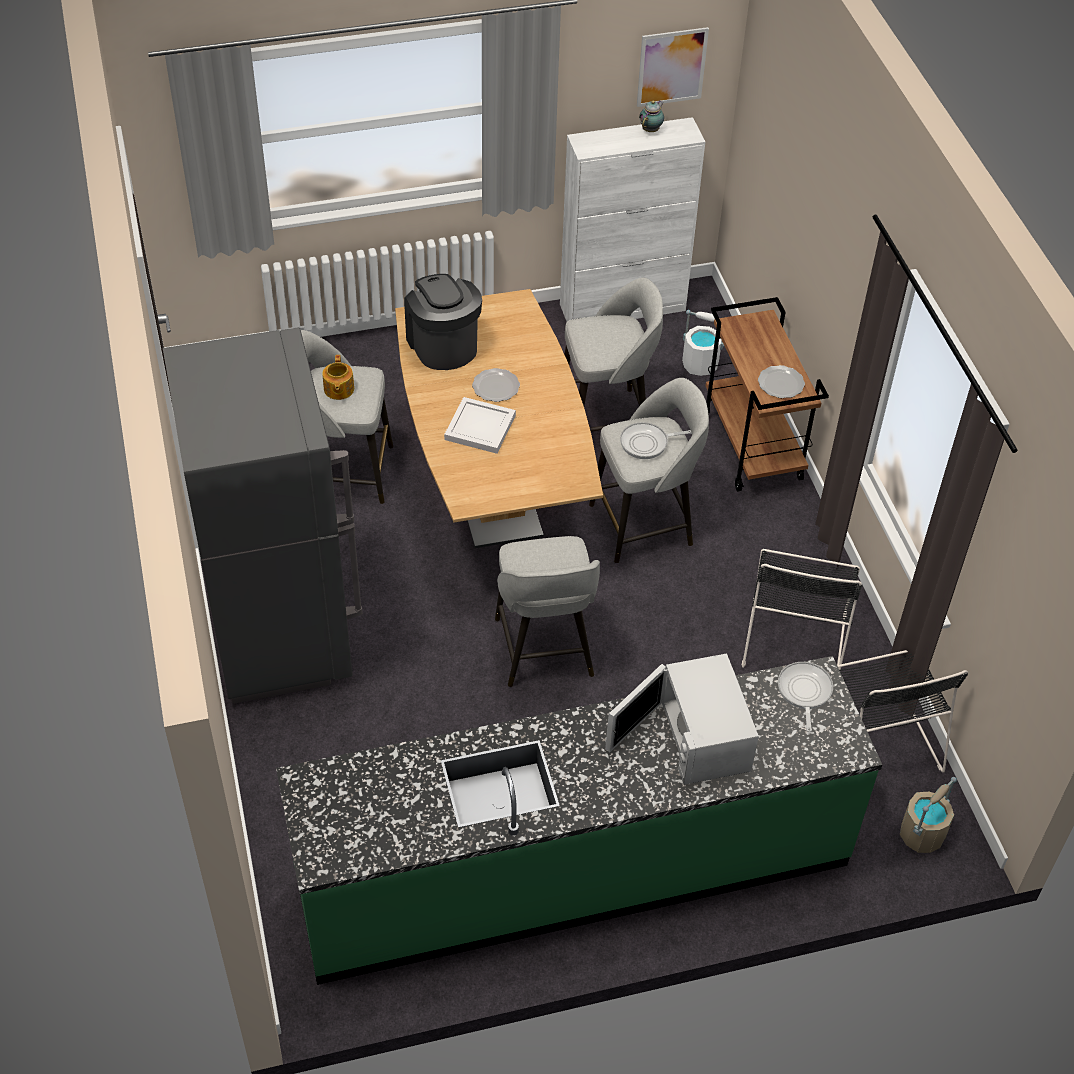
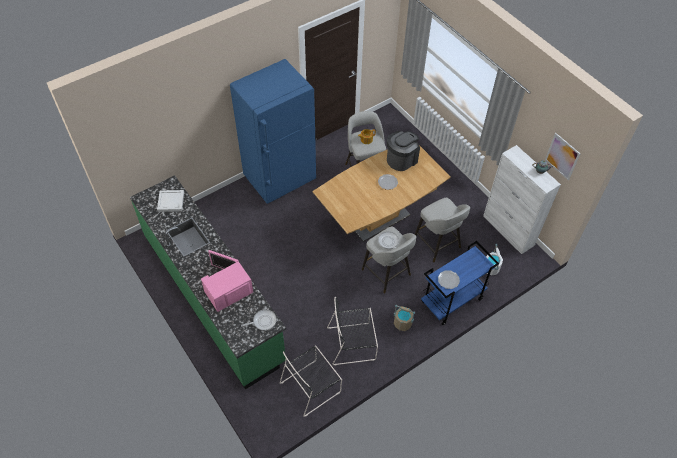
camera: 70 degrees right, 5 degrees up
(280, 635) = (280, 180): grey fridge -> blue fridge
(480, 428) = (362, 184): white tray -> white tray (170, 202)
(544, 650) = (307, 259): grey stool -> none
(697, 735) = (229, 290): white microwave -> pink microwave
(753, 447) = (452, 301): brown cart -> blue cart
(921, 835) = (269, 414): beige bucket -> beige bucket (402, 323)

